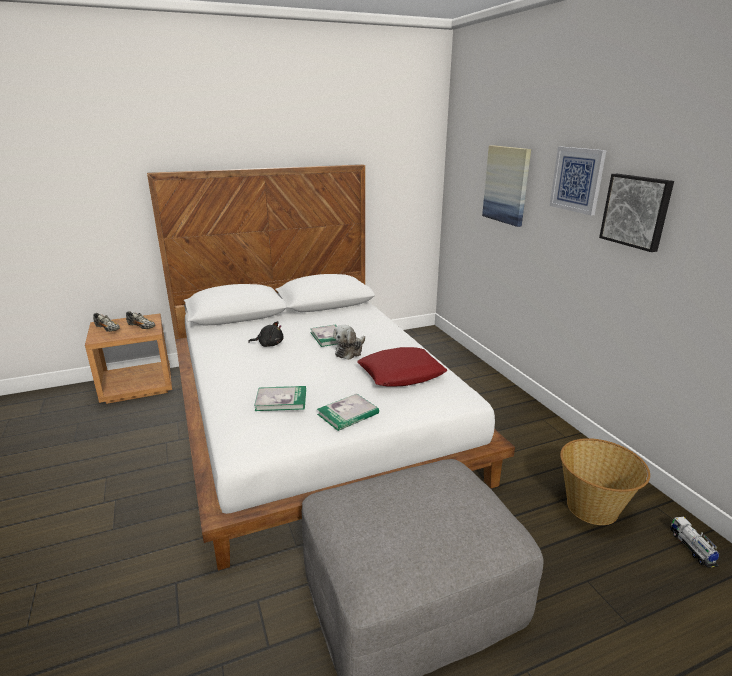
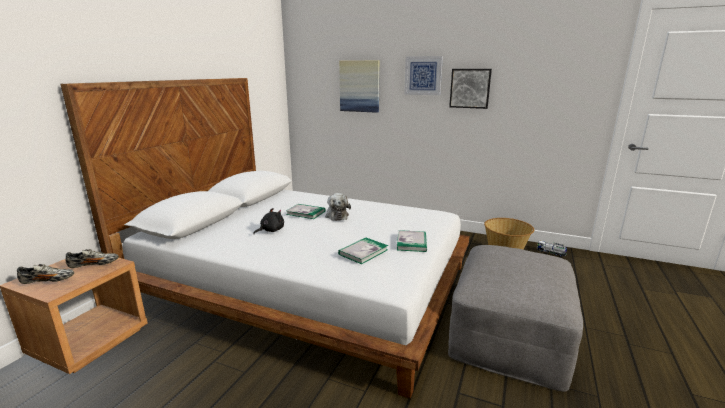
camera: 45 degrees left, 5 degrees down
(401, 373) = (391, 215): red pillow -> none

